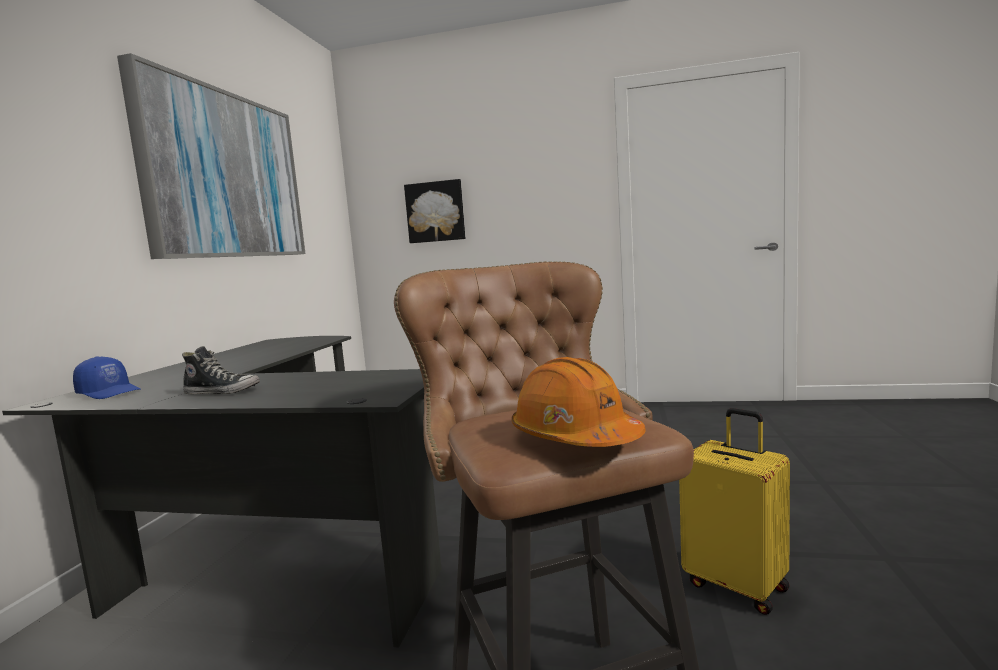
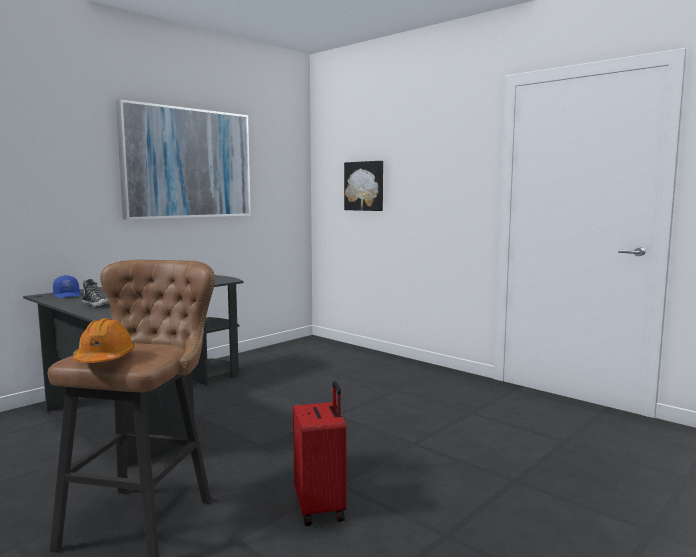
camera: 30 degrees right, 0 degrees up
(737, 585) = (321, 508): yellow suitcase -> red suitcase

